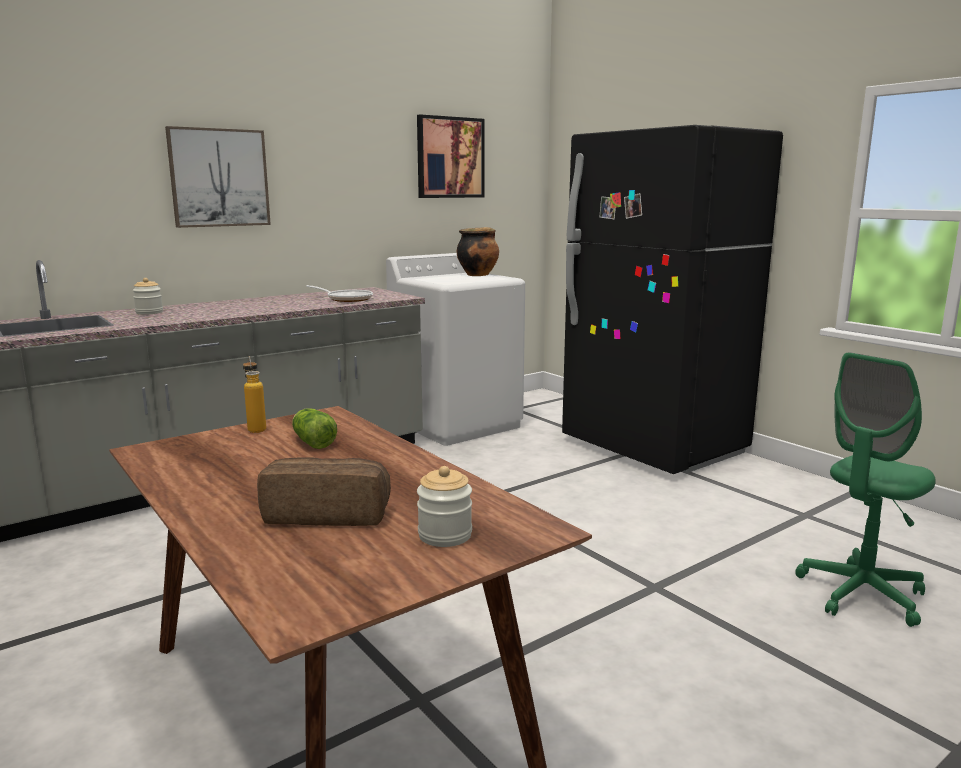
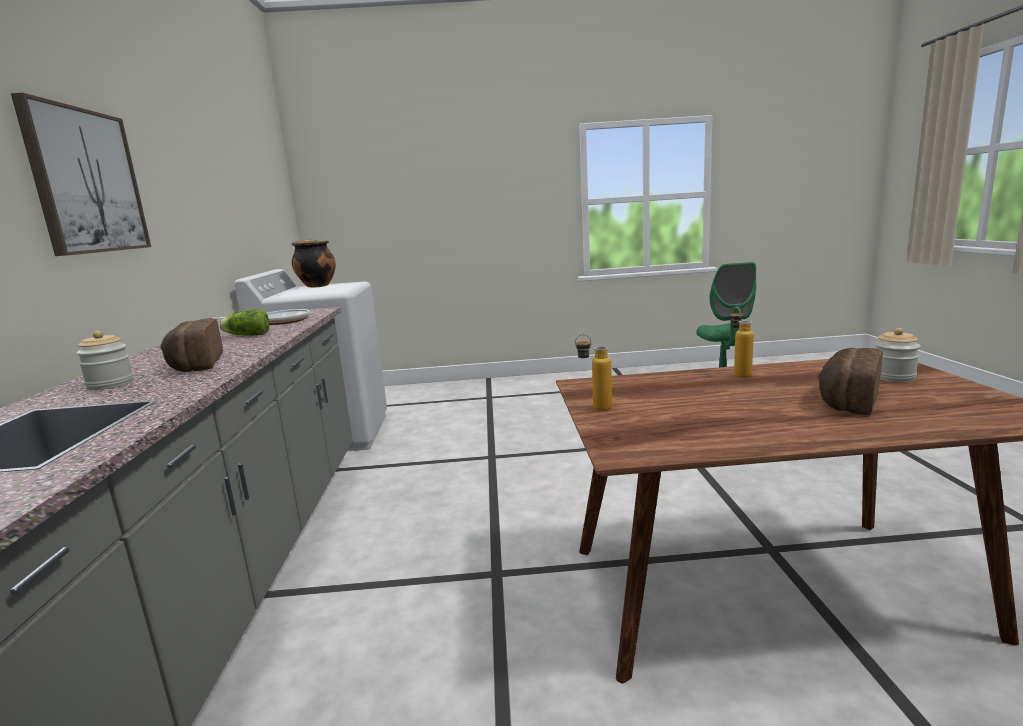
camera: 55 degrees left, 0 degrees up
(200, 313) = (195, 364): none -> bread
(312, 442) = (660, 393): lettuce -> lettuce (246, 335)
(405, 462) = (738, 374): none -> bottle
(450, 157) = (246, 172): picture -> none
(653, 447) = (492, 390): black fridge -> none

